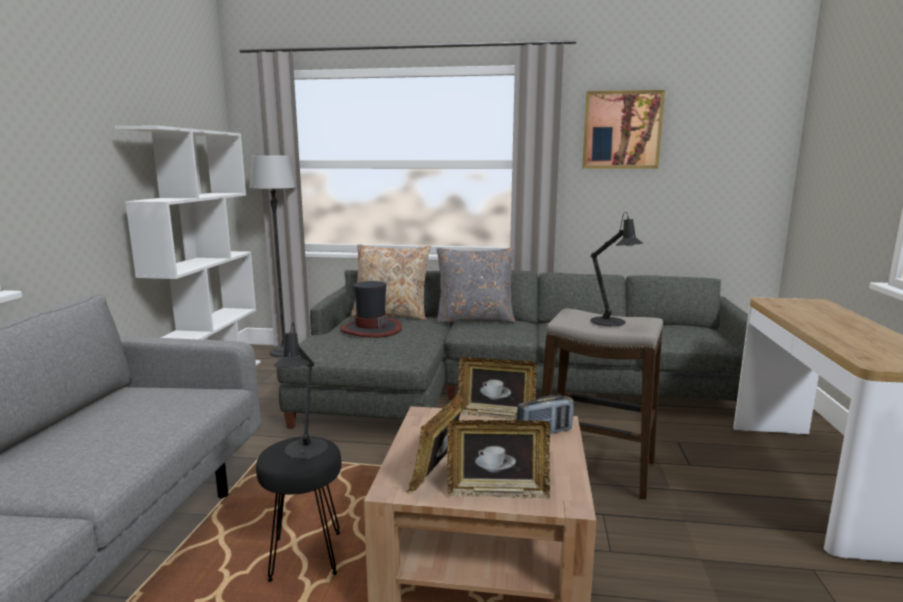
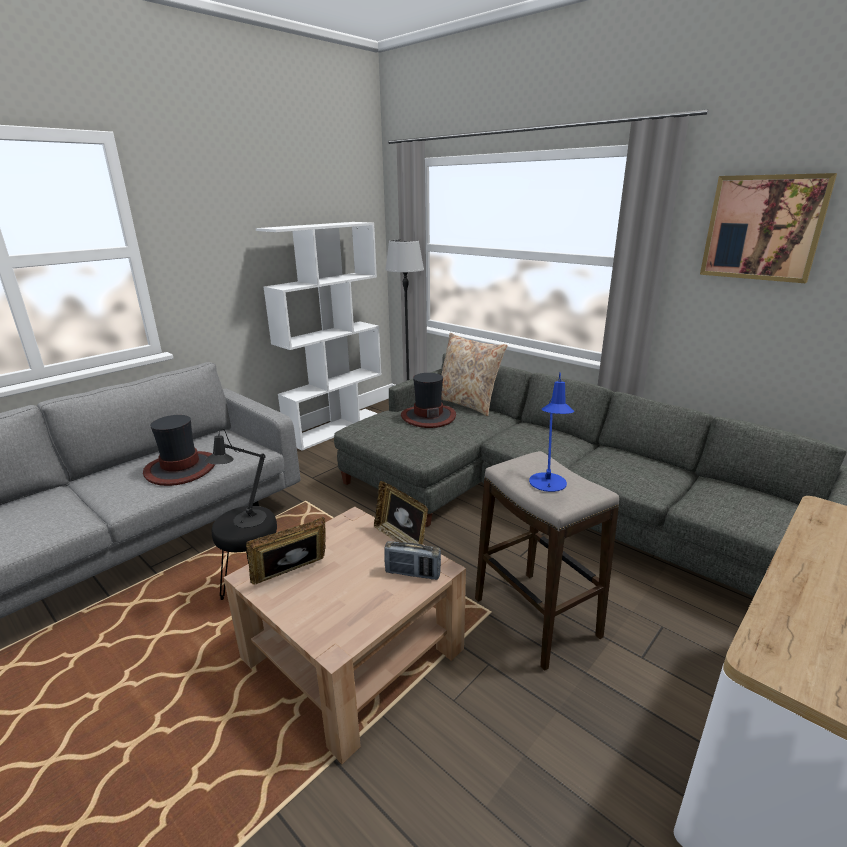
camera: 35 degrees right, 10 degrees up
(130, 431) = (181, 469): none -> hat
(475, 319) = (533, 426): grey pillow -> none
(497, 492) = (303, 612): picture frame -> none
(611, 323) = (548, 485): black table lamp -> blue table lamp

